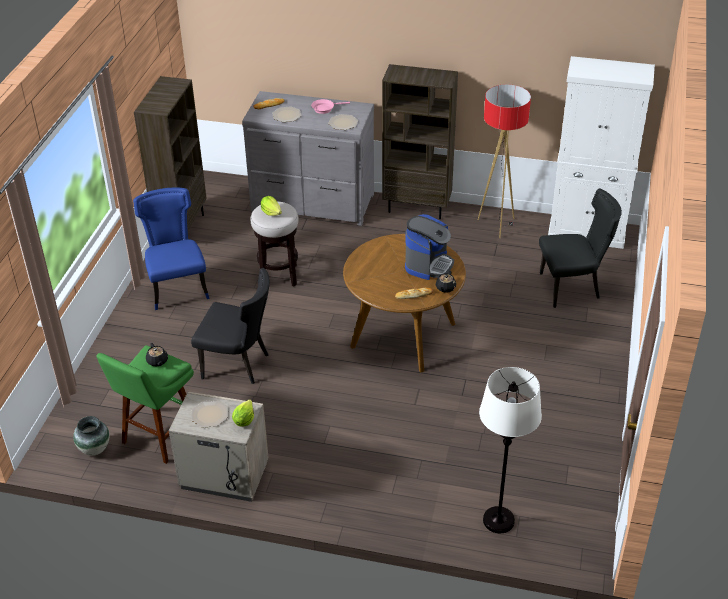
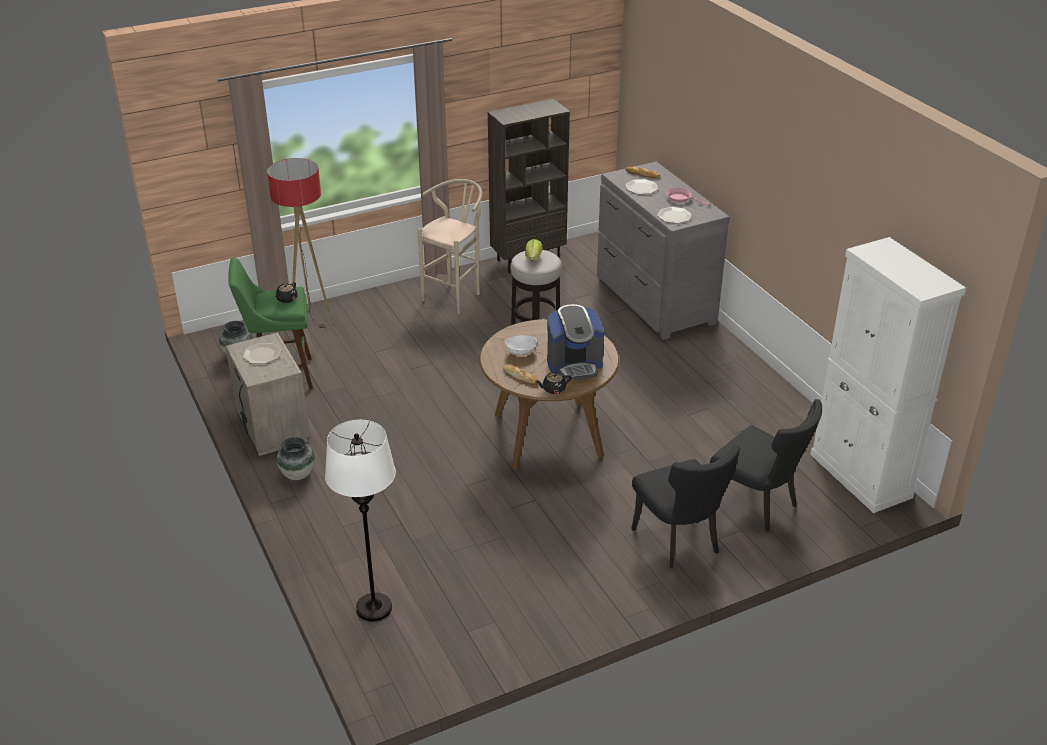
camera: 50 degrees right, 5 degrees down
(177, 288) = (455, 295): blue chair -> beige stool
(238, 365) = (403, 369): black chair -> black chair (679, 541)
(244, 420) = (272, 373): lettuce -> none
(302, 489) = (298, 475): none -> vase
(383, 279) = (521, 352): none -> white bowl
(417, 208) = (734, 356): brown bookcase -> none
(497, 225) = (782, 414): floor lamp -> floor lamp (311, 320)

